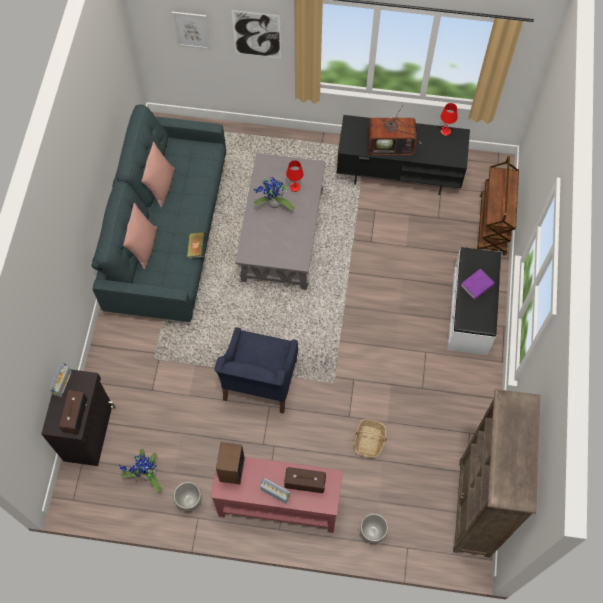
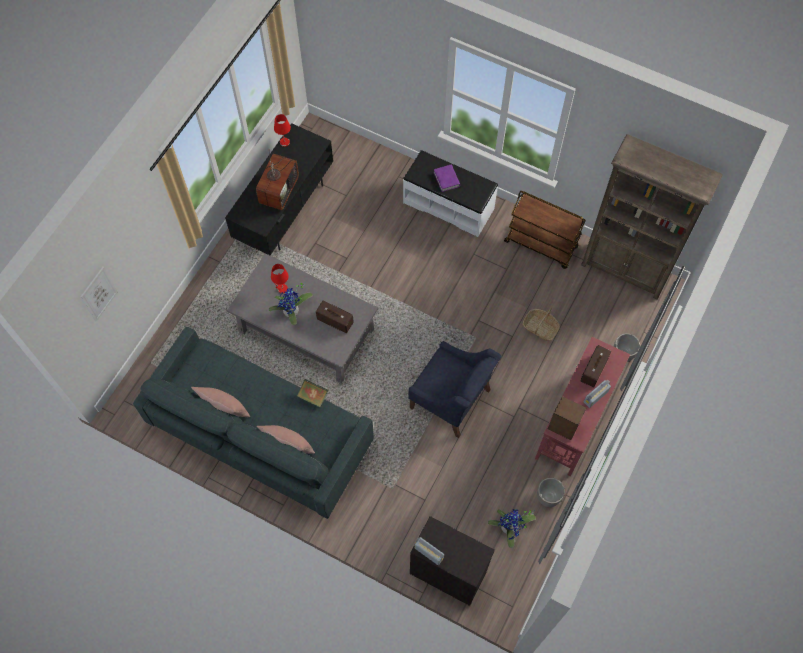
camera: 70 degrees left, 0 degrees up
(75, 415) = (467, 549): radio -> radio (334, 321)
(257, 34) = (139, 235): picture -> none
(492, 225) = (372, 156): brown cart -> brown cart (541, 244)

